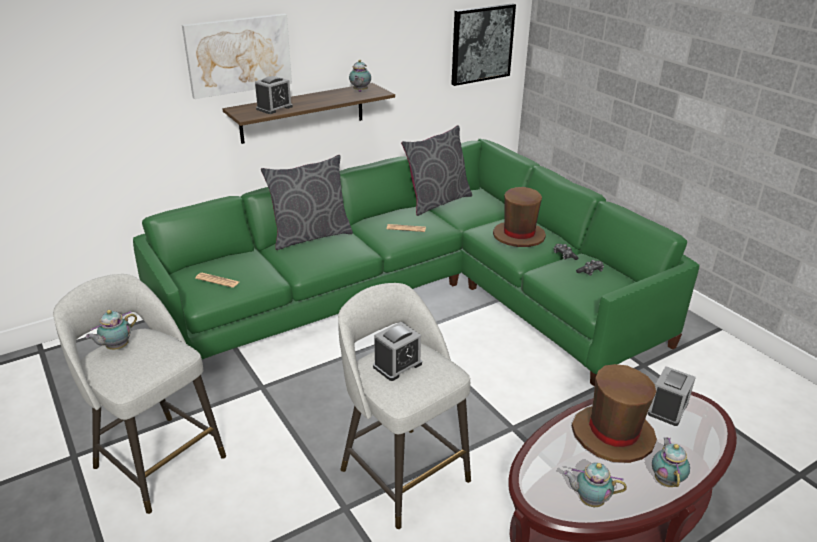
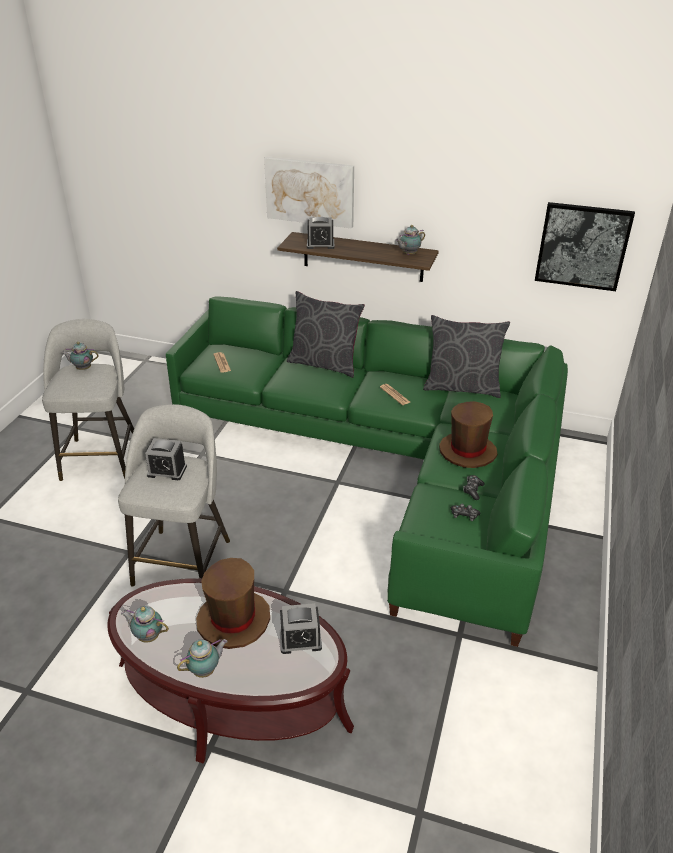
camera: 50 degrees right, 5 degrees up
(589, 500) = (147, 636): teapot -> teapot turned 45 degrees counterclockwise

